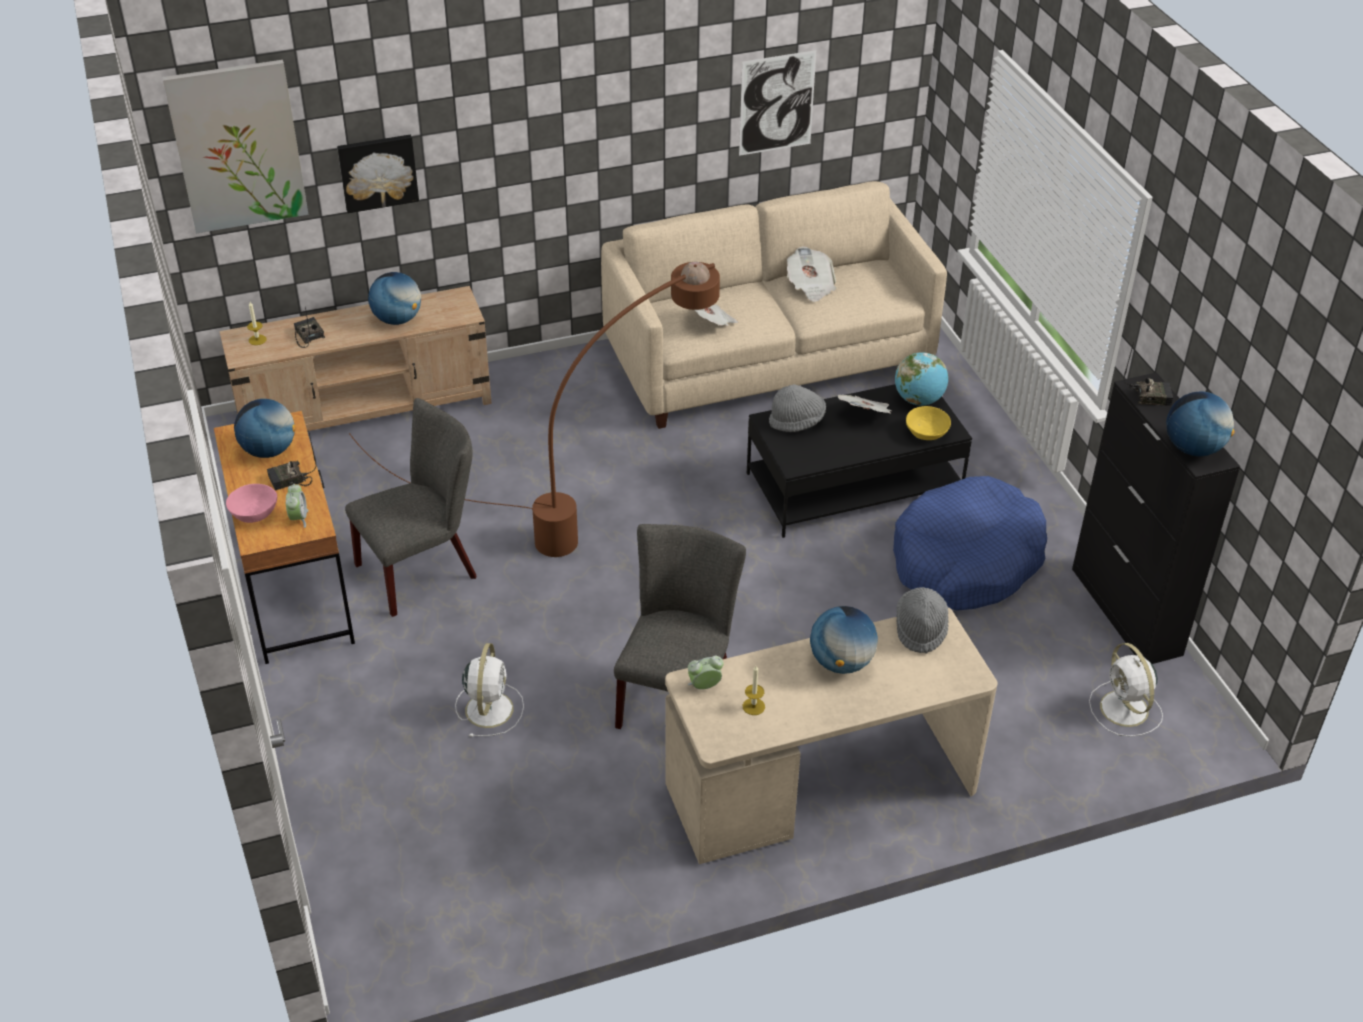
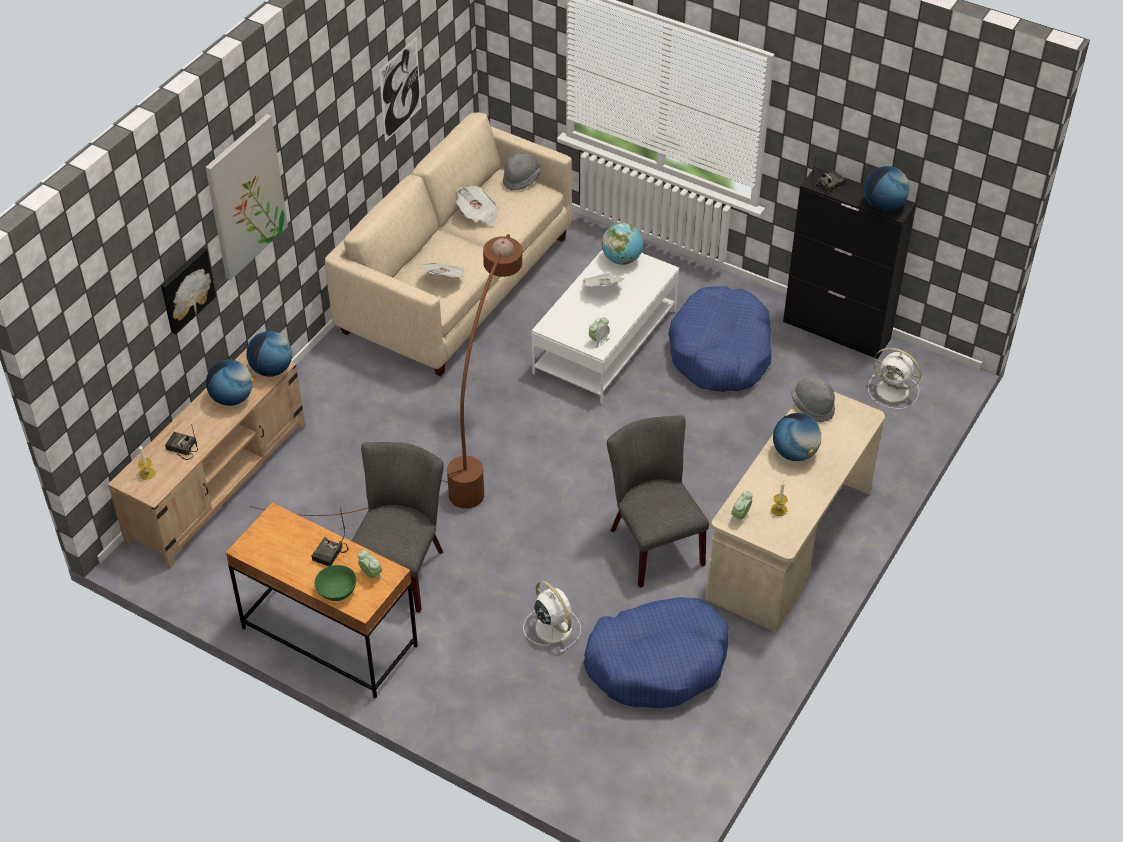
camera: 40 degrees left, 5 degrees up
(237, 146) = (101, 325): picture -> picture (246, 197)
(254, 513) = (336, 591): pink bowl -> green bowl
(269, 451) = (288, 543): globe -> globe (272, 369)
(547, 809) = (657, 662): none -> blue dog bed
(797, 421) = (566, 317): grey hat -> grey hat (521, 179)
(804, 459) = (599, 340): none -> alarm clock
(853, 485) = (605, 342): black coffee table -> white coffee table
(927, 433) = (651, 280): yellow bowl -> none

